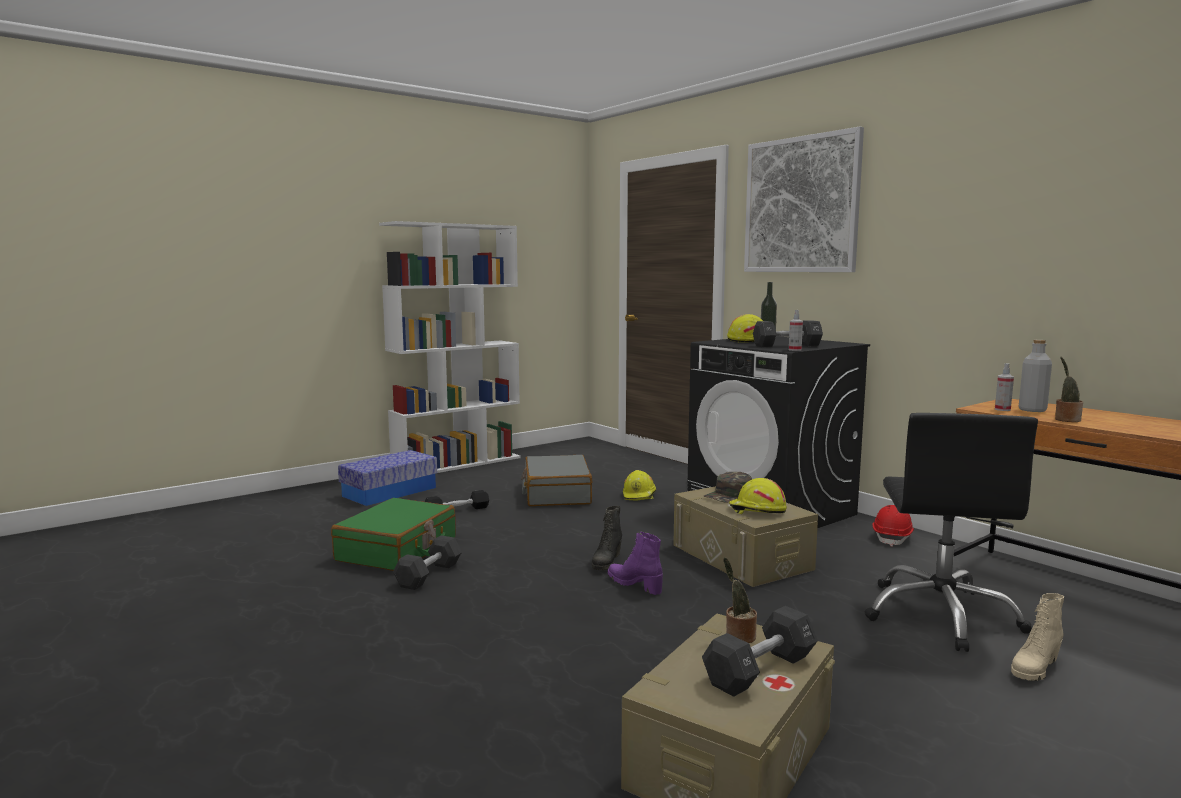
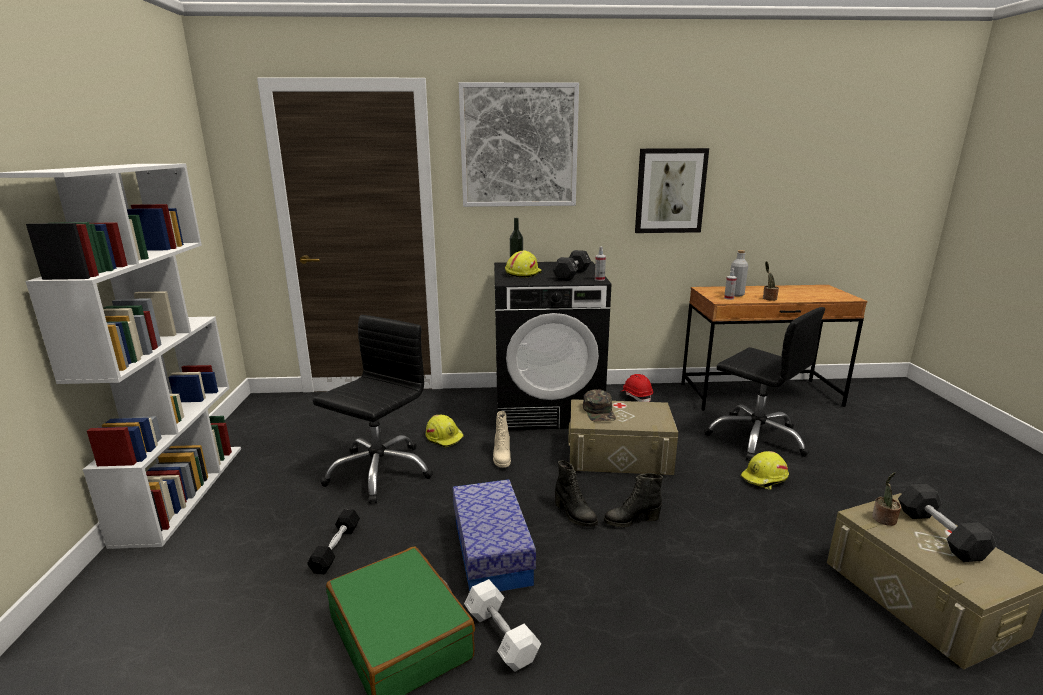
camera: 55 degrees left, 10 degrees up
(389, 492) = (189, 577): storage box -> storage box (491, 551)
(429, 575) = (501, 636): black dumbbell -> white dumbbell
(556, 493) = (379, 471): grey suitcase -> black office chair
(635, 584) = (631, 520): purple boot -> black boot
(757, 510) = (643, 416): yellow hard hat -> yellow hard hat (764, 478)
(977, 254) = (670, 191): none -> picture
(1034, 668) = (832, 448): beige boot -> beige boot (501, 457)

